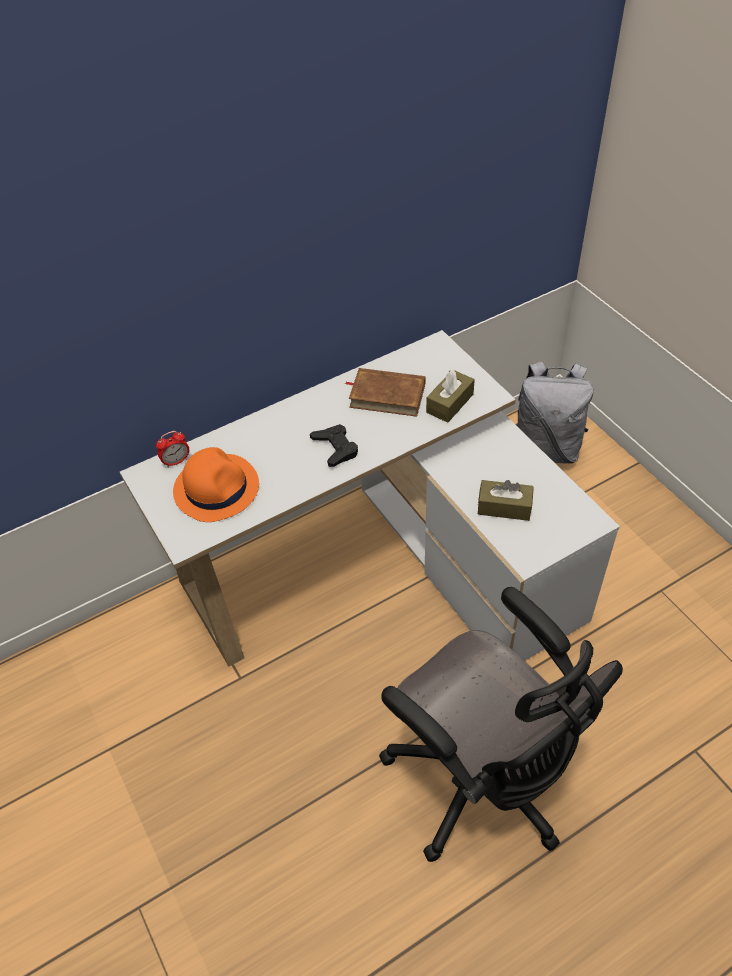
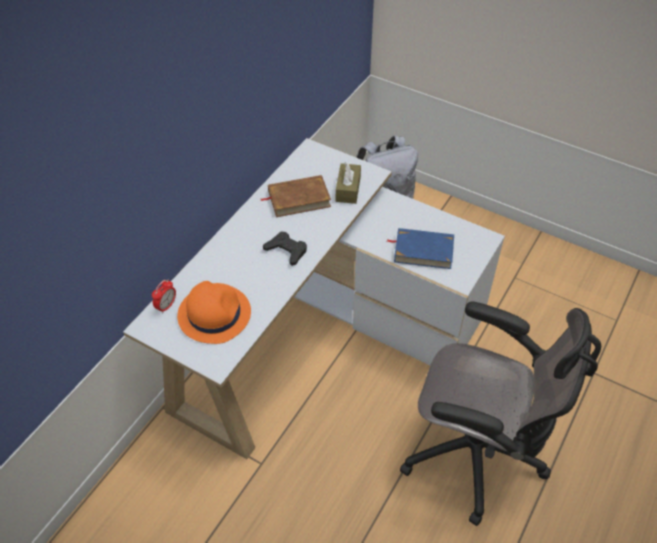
camera: 30 degrees left, 0 degrees up
(504, 507) = (423, 251): brown tissue box -> blue book

